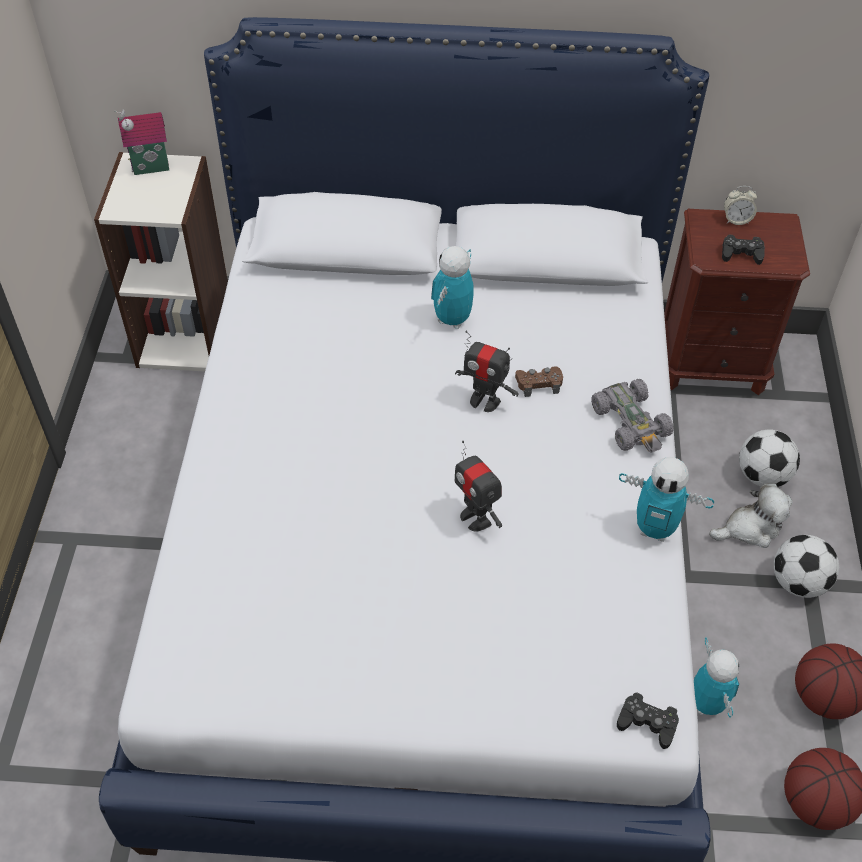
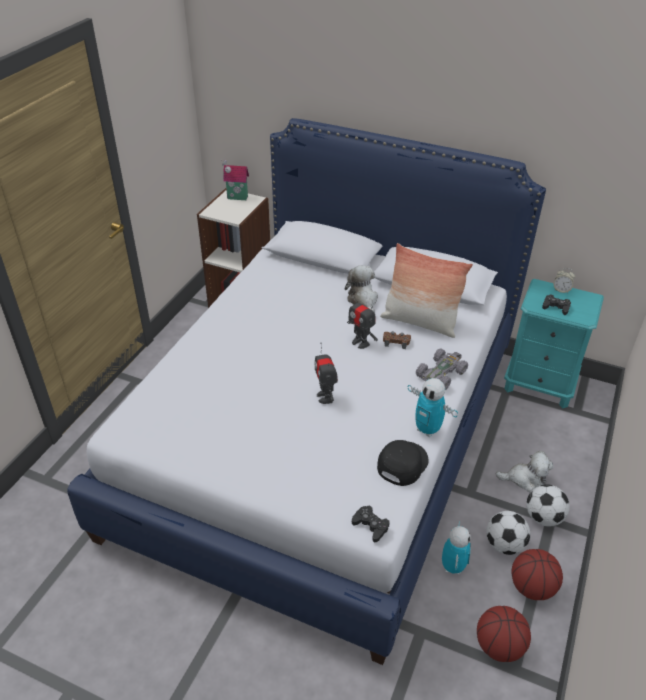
camera: 20 degrees right, 10 degrees down
(452, 319) = (363, 300): toy robot -> plush toy
(558, 337) = (420, 322): none -> pillow
(631, 422) = (441, 373): grey toy car -> grey toy car turned 135 degrees counterclockwise
(643, 600) = (401, 463): none -> black cap
(711, 364) = (539, 385): brown nightstand -> turquoise nightstand
(762, 476) = (546, 452): football -> football (504, 544)

